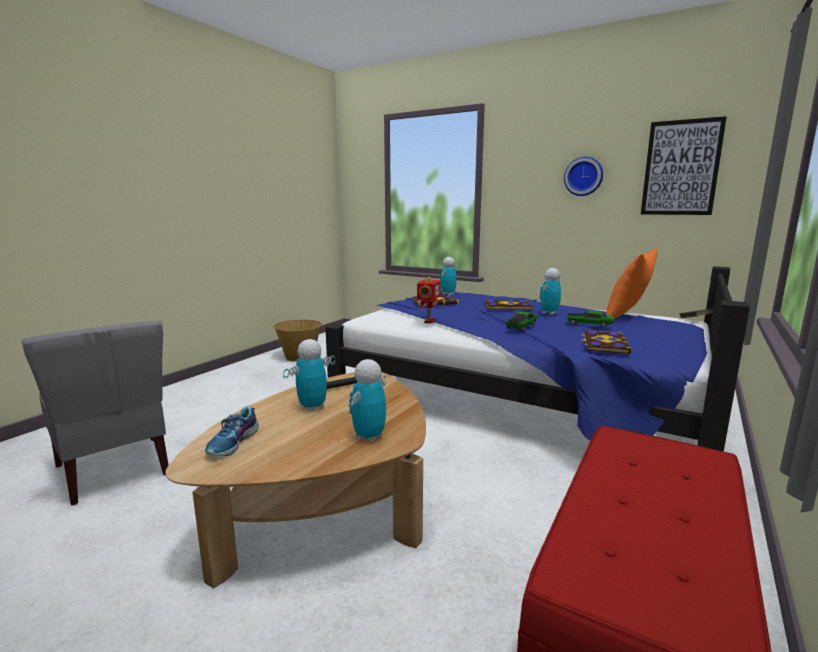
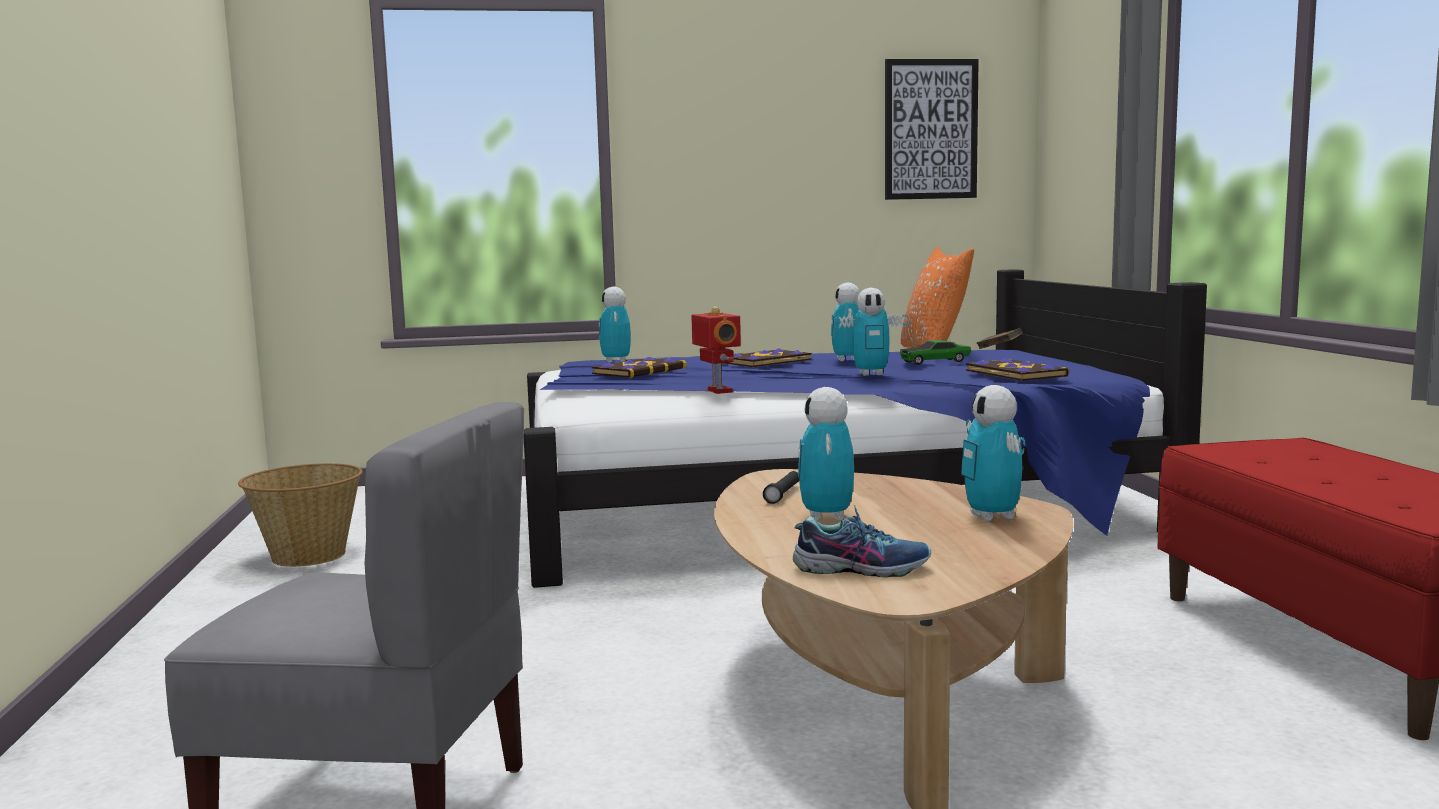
camera: 40 degrees left, 5 degrees down
(234, 443) = (861, 568): shoe -> shoe turned 60 degrees counterclockwise
(521, 326) = (871, 374): toy car -> toy robot
(583, 176) = (795, 139): wall clock -> none

